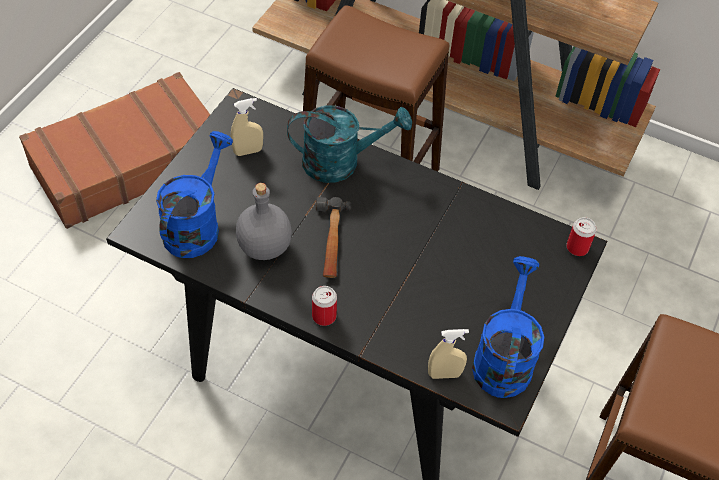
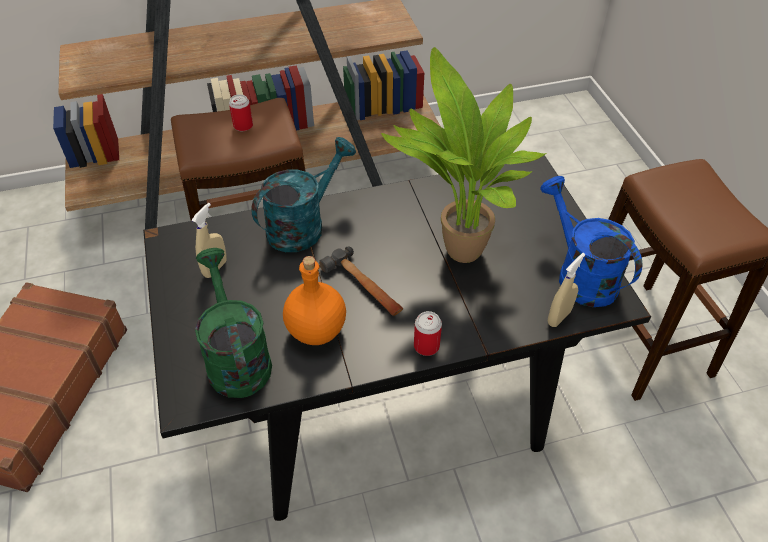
camera: 40 degrees left, 5 degrees down
(196, 225) = (236, 357): blue watering can -> green watering can
(264, 247) = (317, 331): grey bottle -> orange bottle
(428, 267) = (457, 253): none -> potted plant
(577, 247) = (533, 170): can -> can (243, 126)

